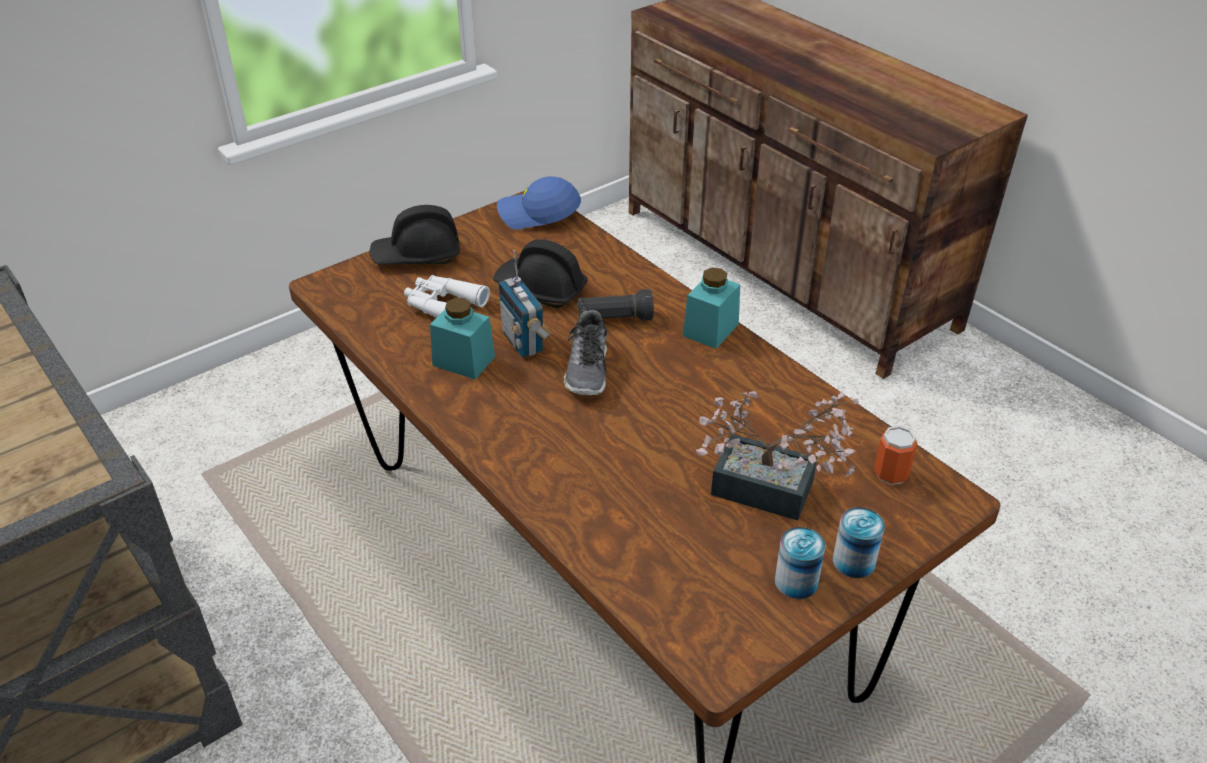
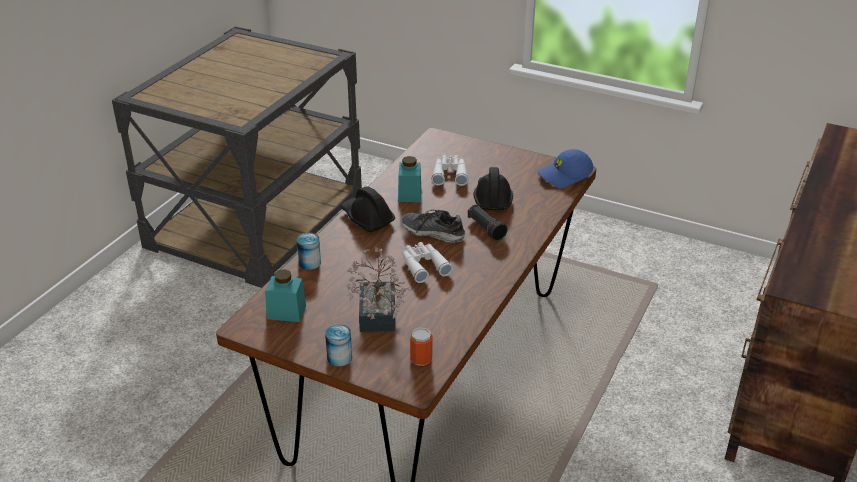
camera: 65 degrees right, 5 degrees down
(417, 256) = (487, 152): black hard hat -> black hard hat (367, 218)
(524, 342) = (439, 207): radio -> none
(538, 214) = (565, 176): blue cap -> blue cap turned 90 degrees counterclockwise
(588, 369) = (433, 233): shoe -> shoe turned 45 degrees clockwise
(667, 404) = (423, 266): none -> white binoculars
(710, 330) = (505, 264): turquoise jar -> turquoise jar (286, 312)
(796, 582) = (313, 340): can -> can (310, 263)

